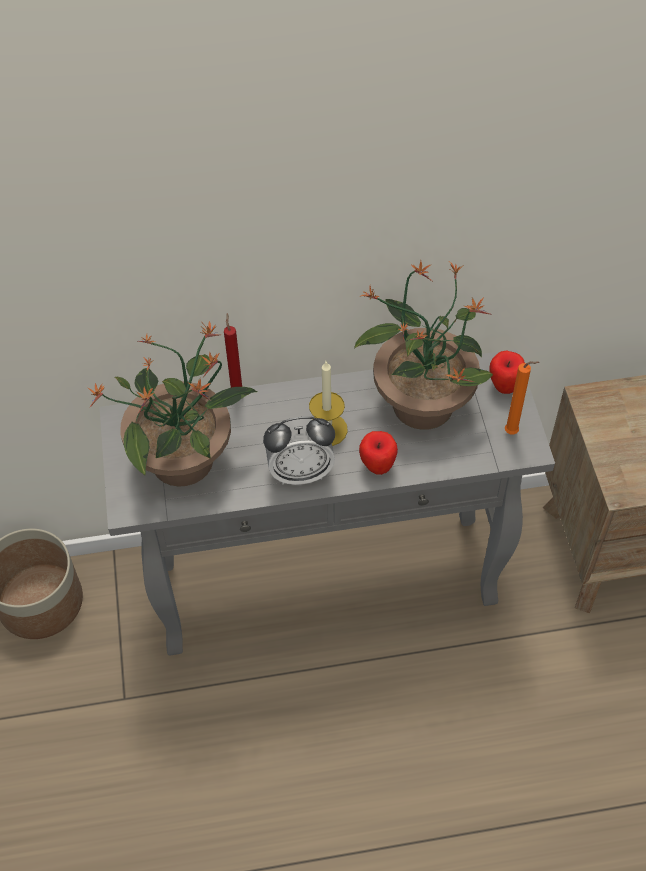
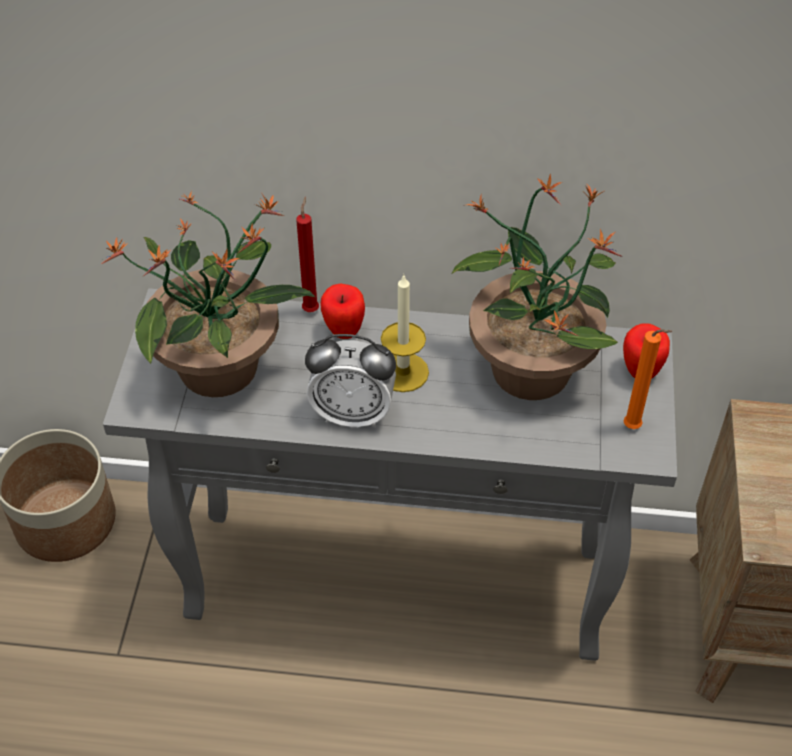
camera: 15 degrees right, 5 degrees down
(377, 467) = (449, 429): apple -> apple (344, 331)

